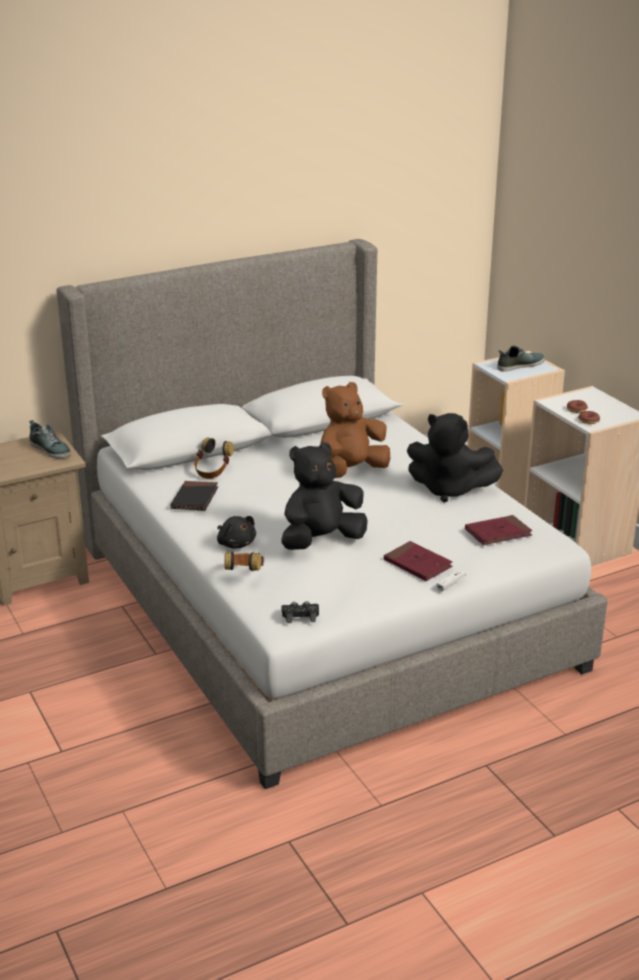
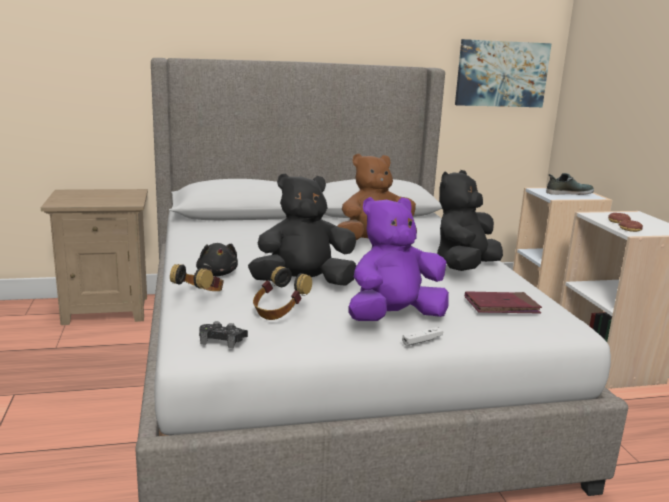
camera: 15 degrees right, 10 degrees down
(50, 449) = (126, 196): shoe -> none
(194, 499) = (213, 240): black book -> none
(213, 472) = (248, 227): headphones -> headphones (279, 312)
(417, 564) = (394, 318): red book -> purple plush toy
(430, 228) = (501, 74): none -> picture
(449, 490) = (464, 267): black plush toy -> black plush toy turned 90 degrees clockwise

